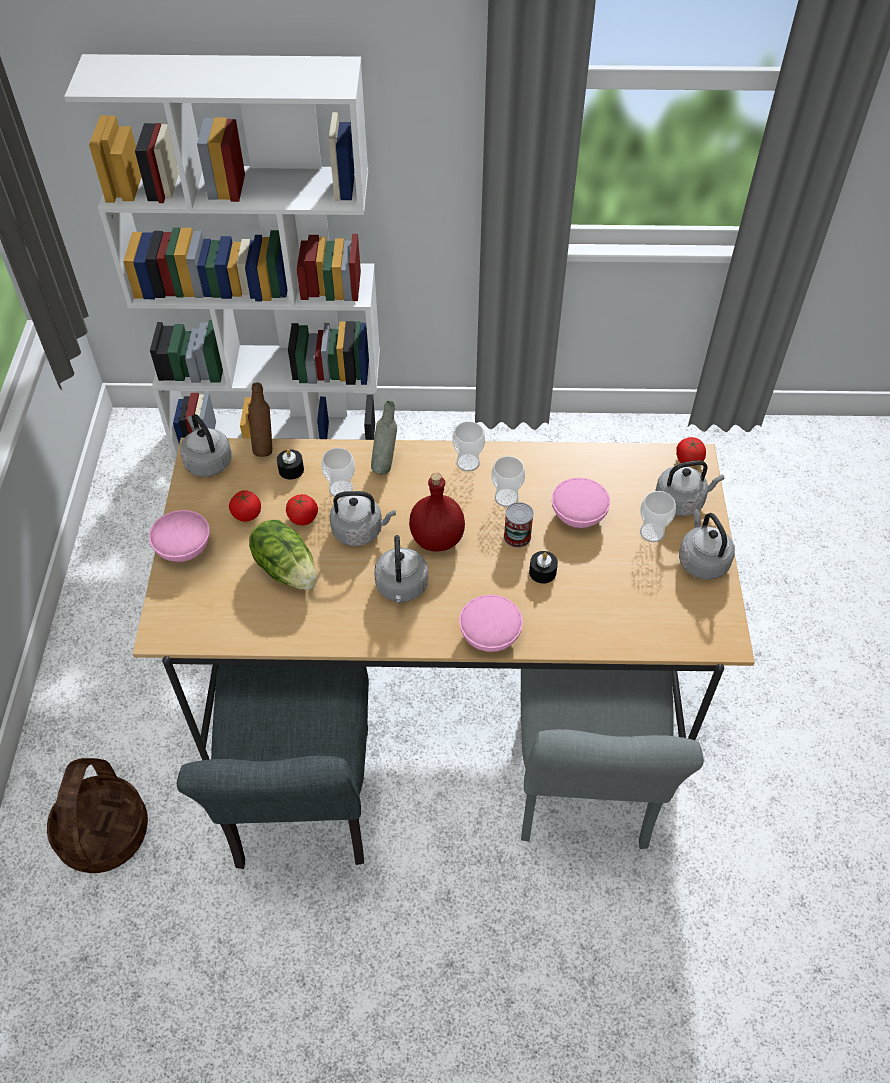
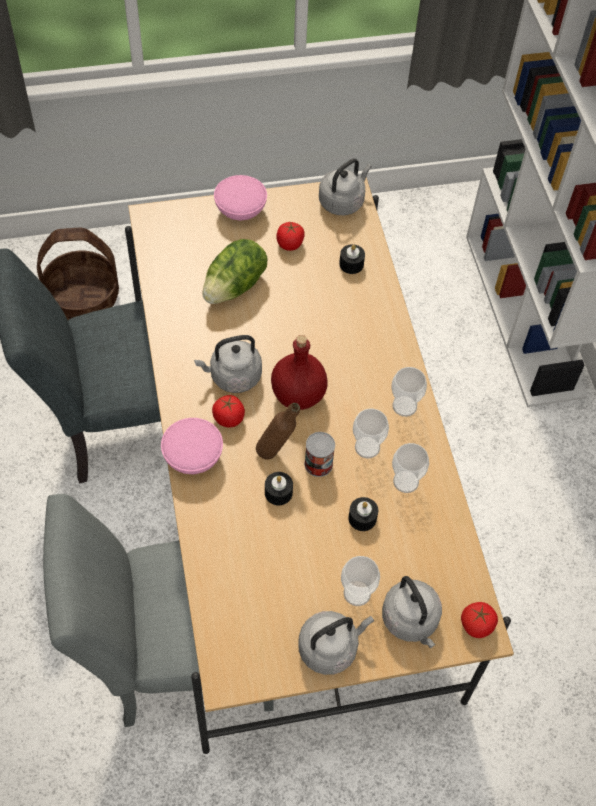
camera: 75 degrees right, 5 degrees up
(264, 447) = (373, 238): brown bottle -> brown bottle (276, 451)
(303, 517) = (296, 285): tomato -> tomato (229, 418)
(341, 489) = (338, 307): cup -> cup (406, 481)
(360, 531) = (292, 332): grey kettle -> none
(385, 464) = (380, 336): grey bottle -> none
(579, 515) = (362, 518): pink bowl -> black candle

